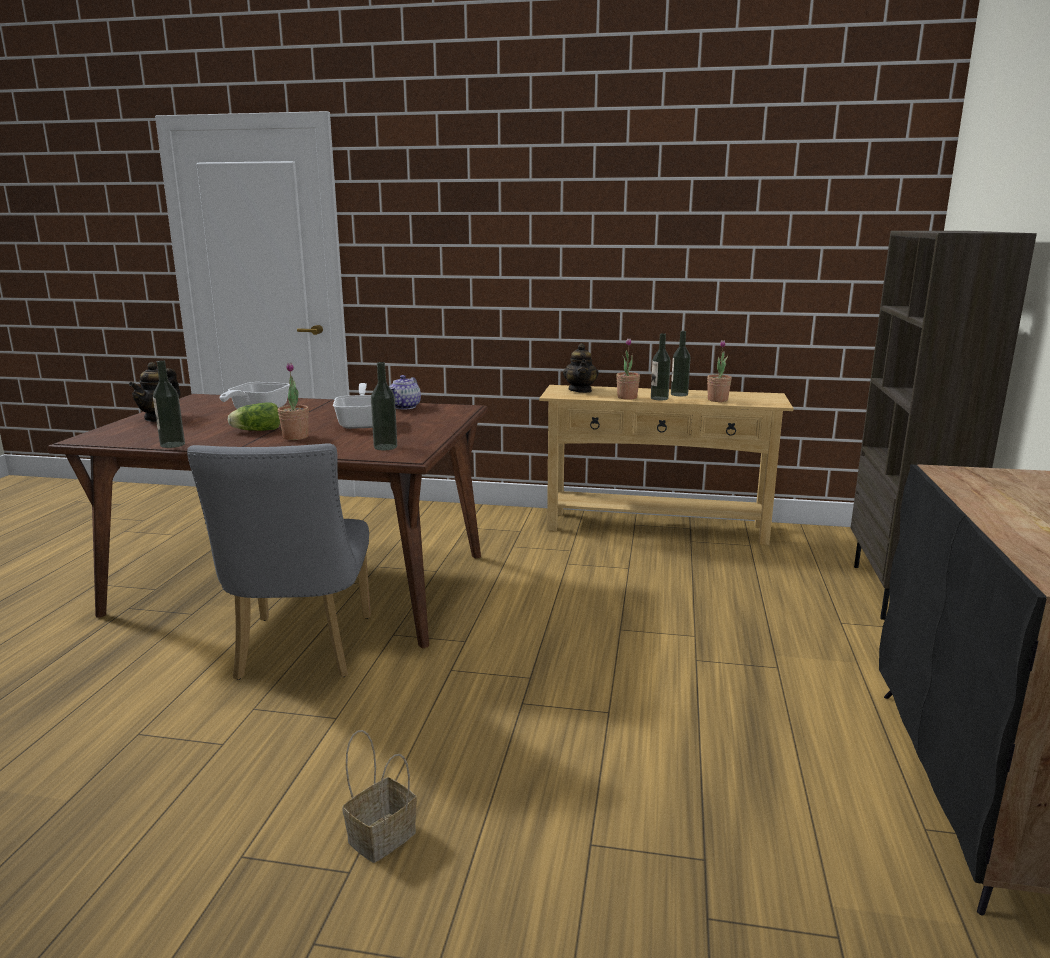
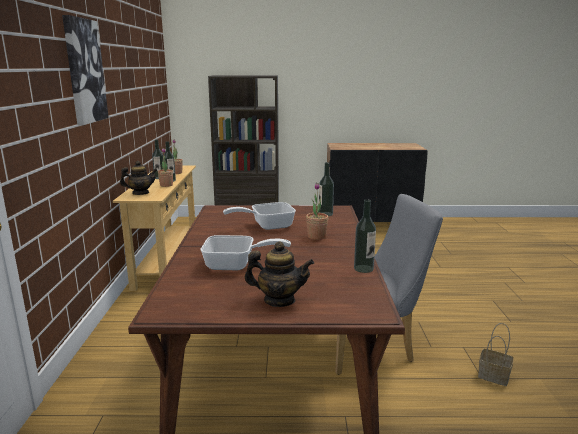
camera: 100 degrees left, 0 degrees up
(255, 430) = (305, 251): lettuce -> none
(383, 835) = (472, 297): basket -> basket (492, 376)
(405, 407) = (214, 221): teapot -> none
(523, 216) = (84, 71): none -> picture

